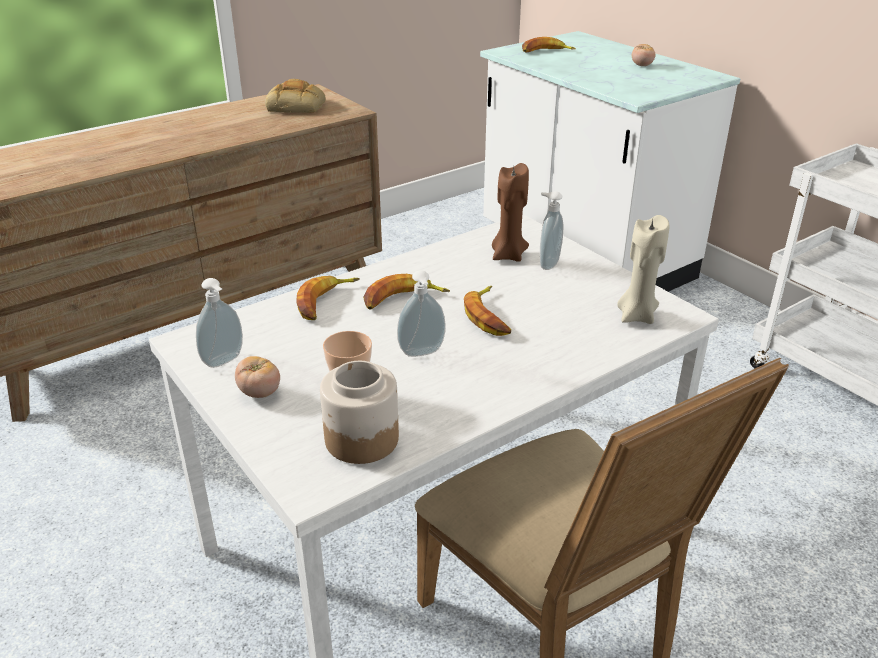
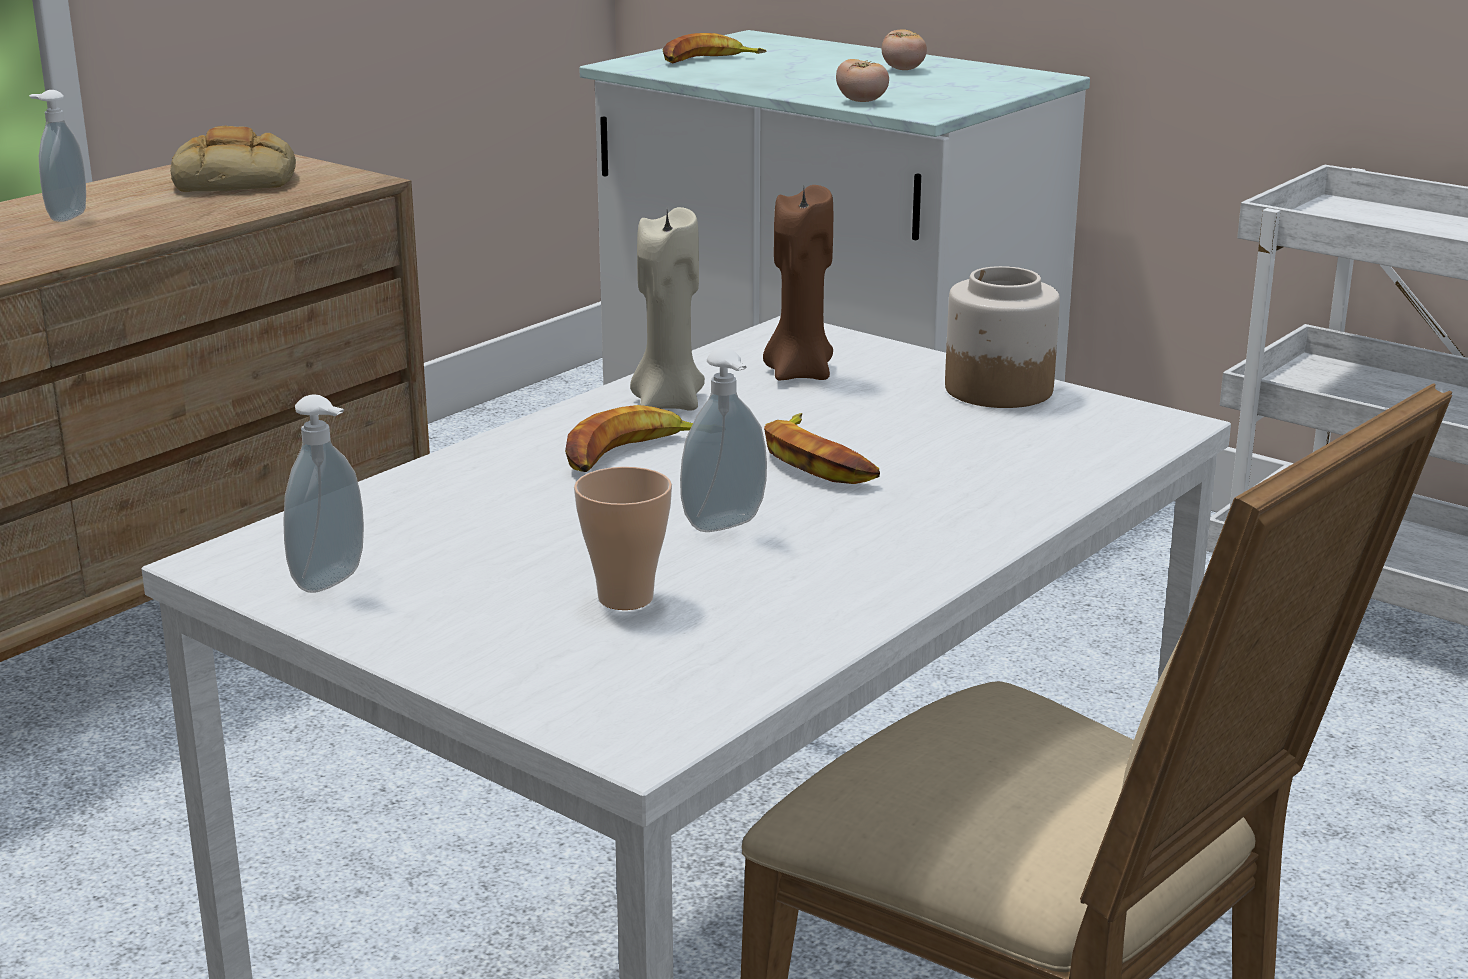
camera: 15 degrees left, 10 degrees down
(260, 392) = (439, 618): tomato -> tomato (861, 102)
(325, 302) = (483, 474): banana -> none
(361, 439) = (689, 658): jar -> jar (997, 389)
(547, 264) = (880, 378): soap dispenser -> soap dispenser (65, 216)
(636, 316) = (1088, 433): beige candle -> beige candle (667, 403)

